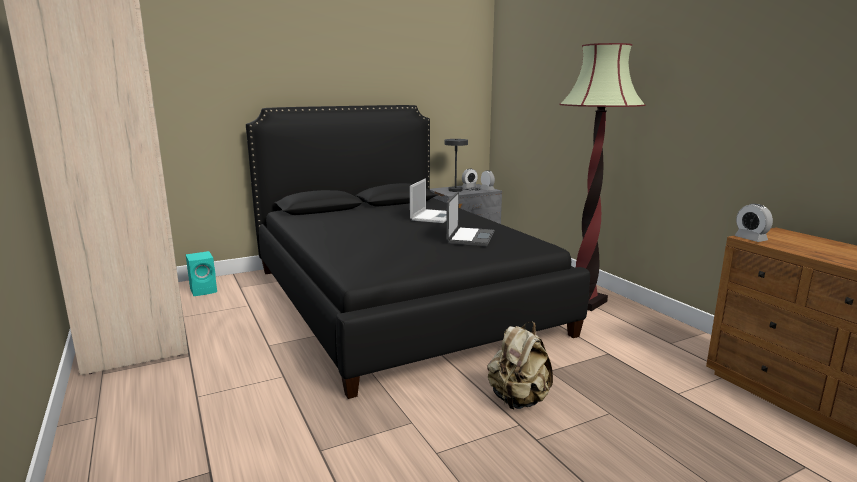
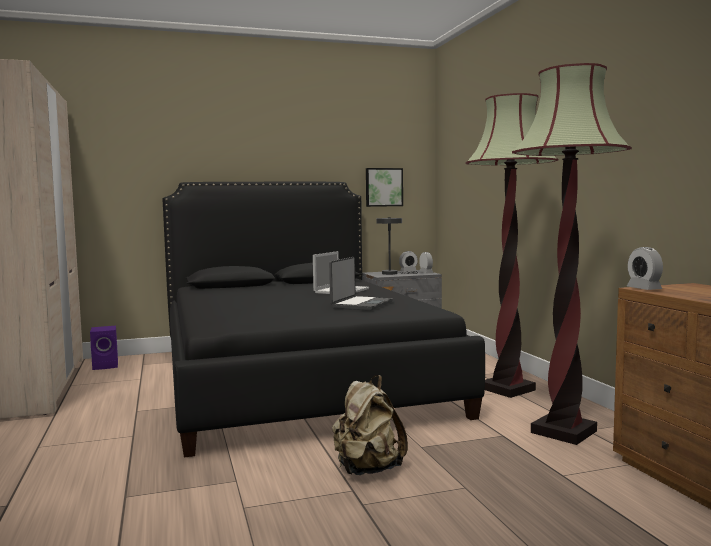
camera: 10 degrees right, 10 degrees down
(204, 290) = (106, 366): turquoise speaker -> purple speaker
(447, 109) = (383, 187): none -> picture
(653, 346) = (564, 432): none -> floor lamp

